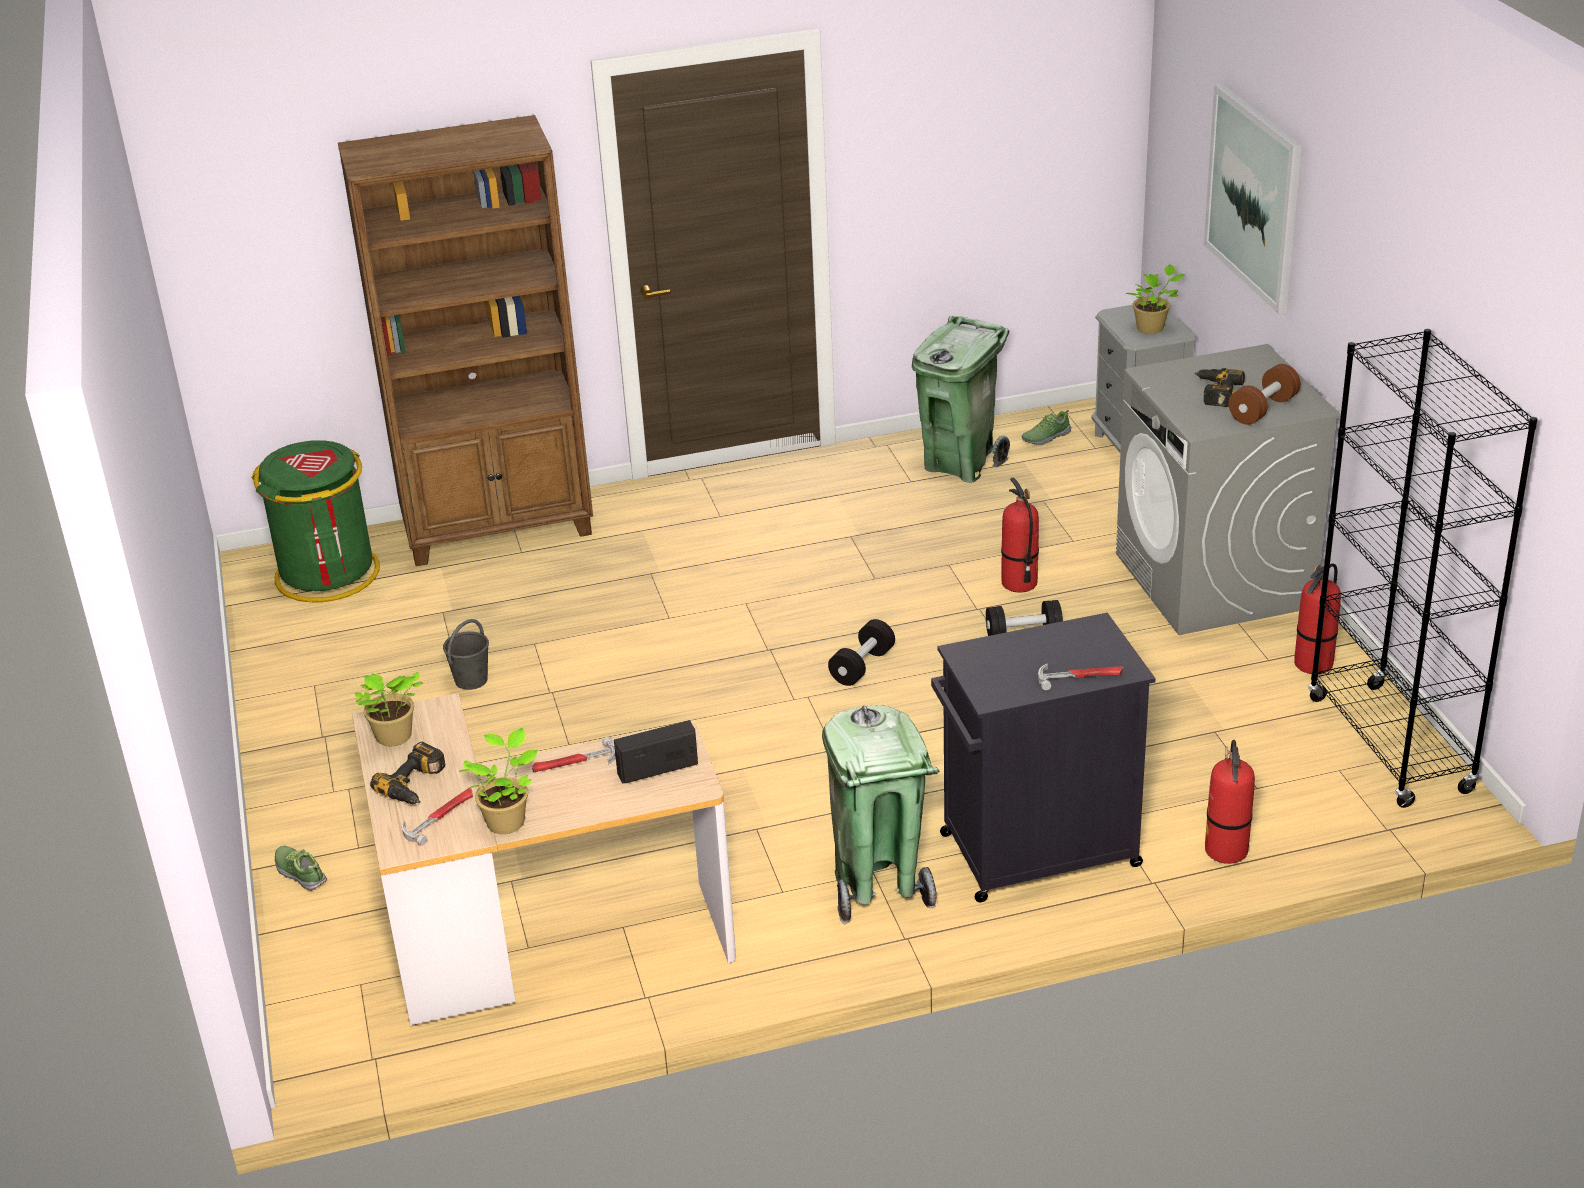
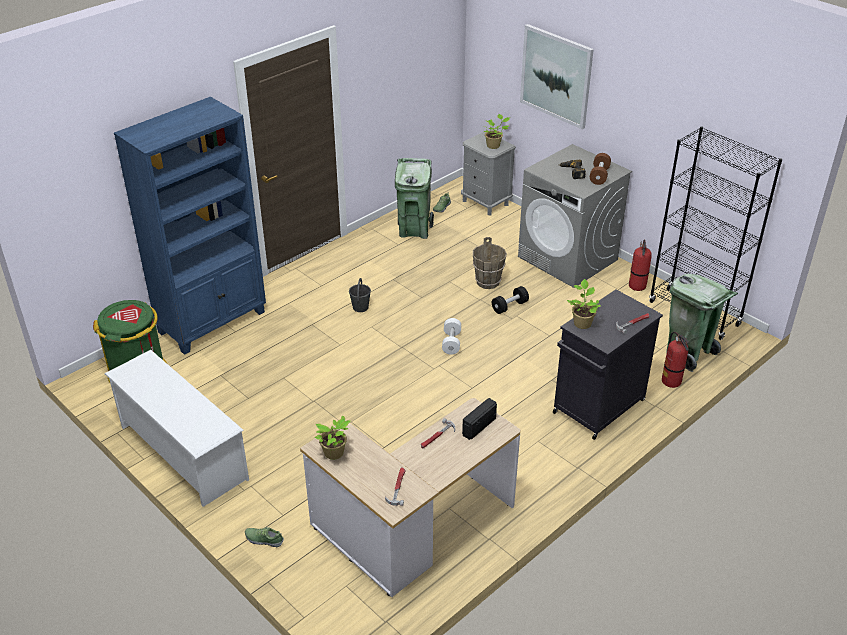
camera: 30 degrees left, 5 degrees up
(292, 708) = (182, 452): none -> white shoe rack
(417, 785) = (370, 474): power drill -> none
(471, 680) = (267, 407): grey bucket -> grey bucket (360, 307)
(499, 529) = (213, 322): brown bookcase -> blue bookcase
(507, 821) = (432, 477): potted plant -> potted plant (582, 323)
(862, 666) = (451, 342): black dumbbell -> white dumbbell
(878, 886) = (546, 447): green trash can -> green trash can (688, 353)
(1018, 583) = (487, 282): fire extinguisher -> brown bucket

